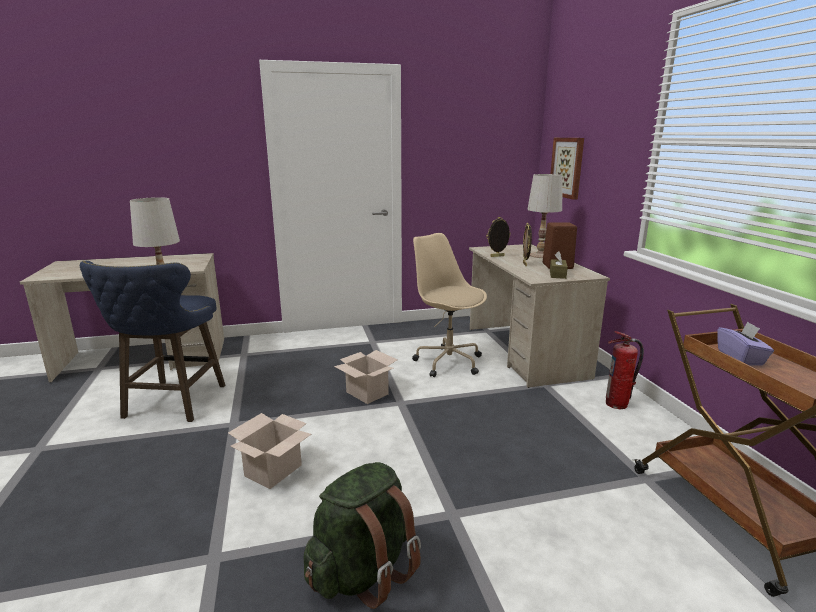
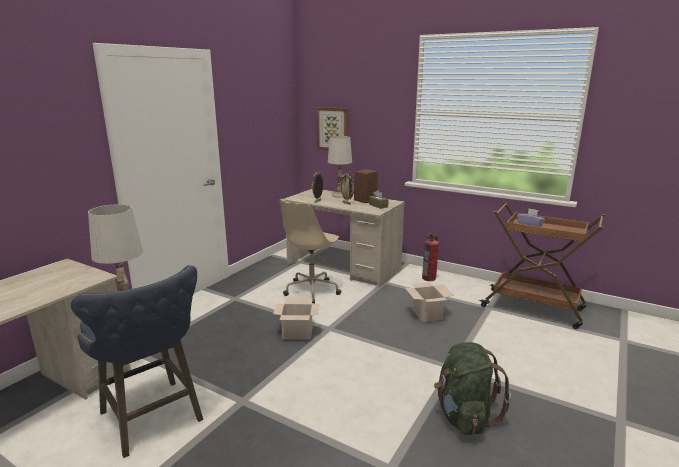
camera: 45 degrees left, 0 degrees up
(273, 471) = (331, 408): cardboard box -> cardboard box (428, 315)
(447, 362) = (311, 291): beige office chair -> beige office chair turned 60 degrees counterclockwise

